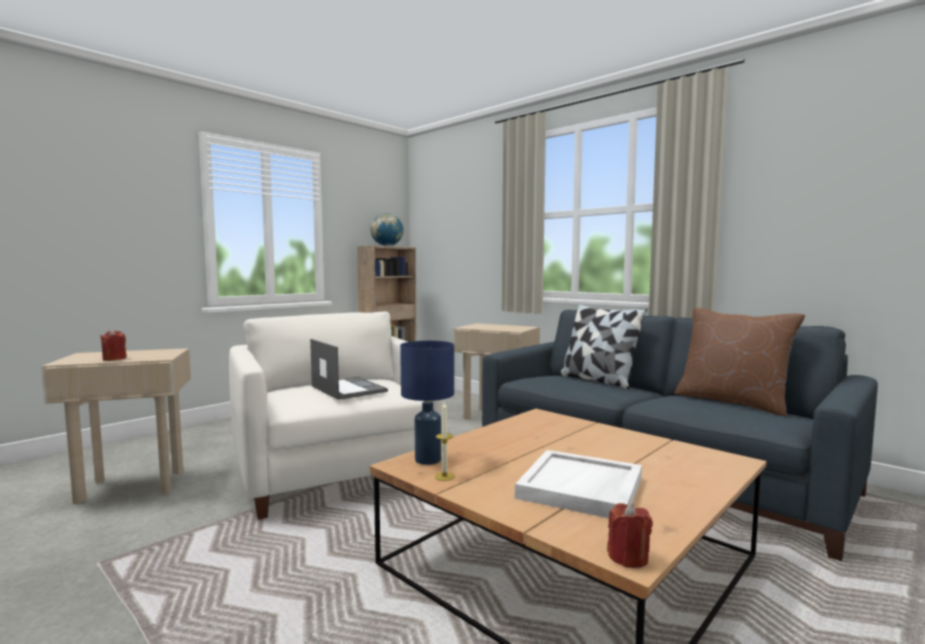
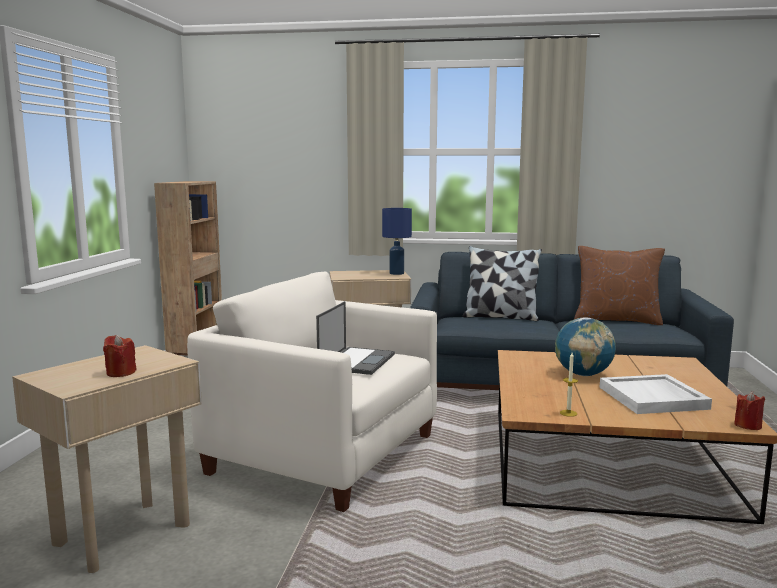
camera: 35 degrees left, 5 degrees up
(347, 389) = (357, 361): laptop -> laptop turned 90 degrees clockwise
(387, 246) = (188, 181): globe -> globe (583, 374)
(428, 460) = (530, 405): blue table lamp -> blue table lamp (397, 273)

